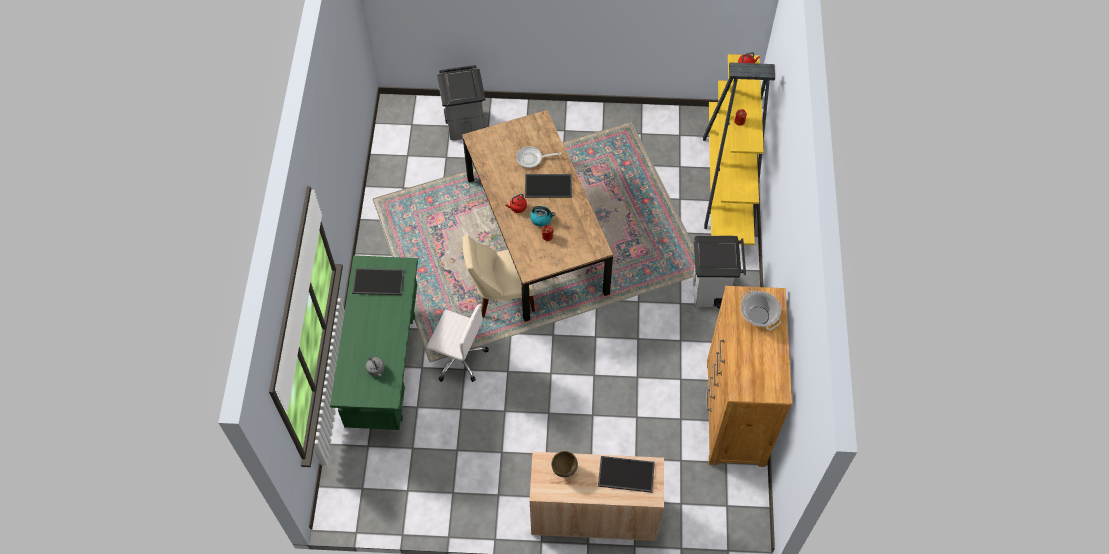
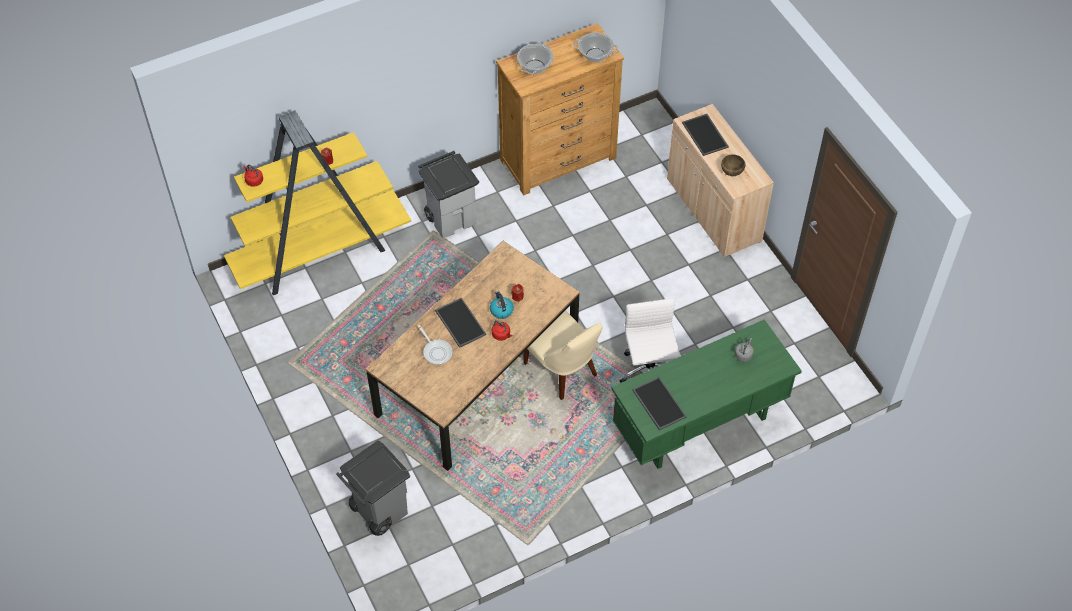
camera: 120 degrees left, 5 degrees down
(745, 376) = (595, 55): none -> cooking pot

